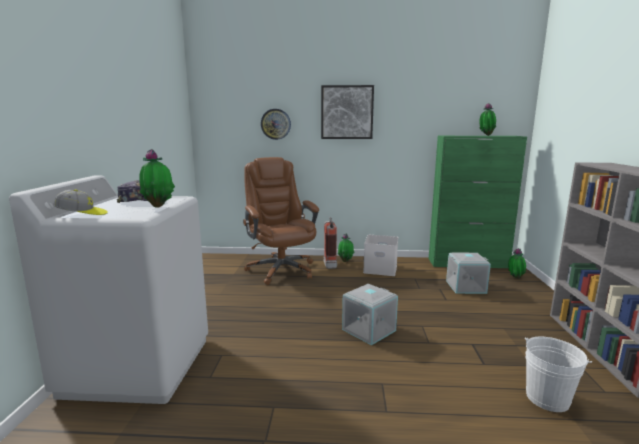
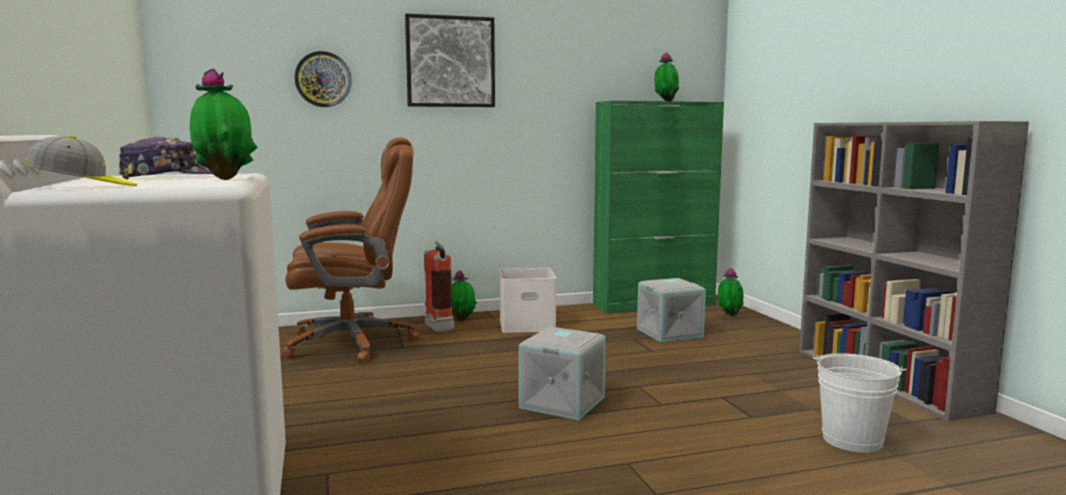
camera: 20 degrees left, 5 degrees down
(281, 269) = (353, 343): brown office chair -> brown office chair turned 120 degrees clockwise

